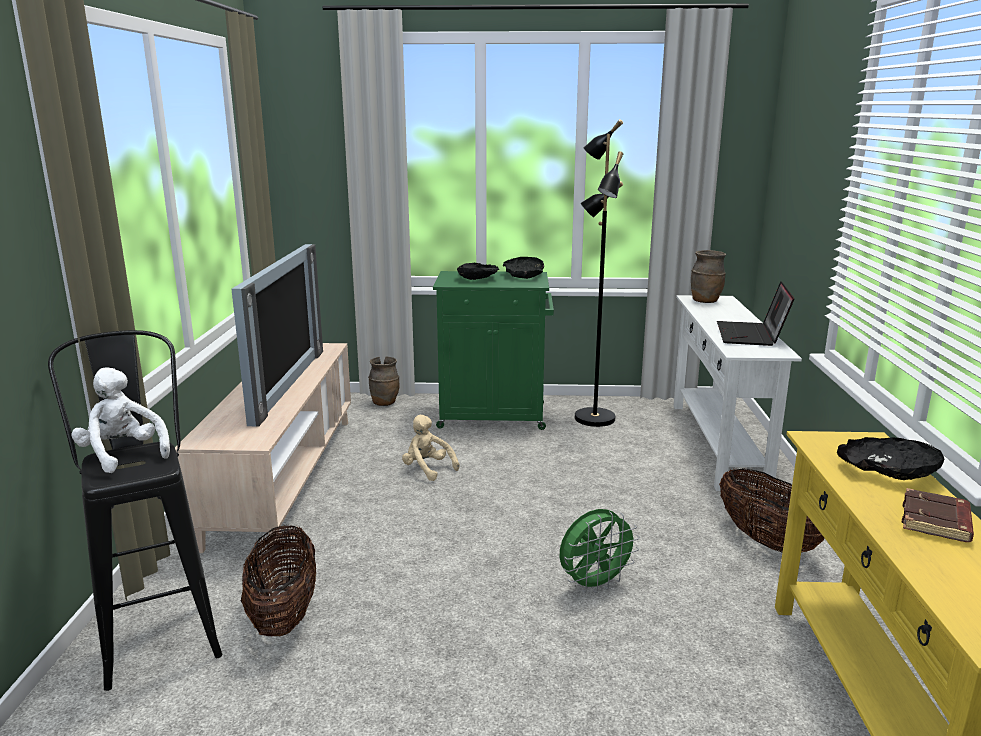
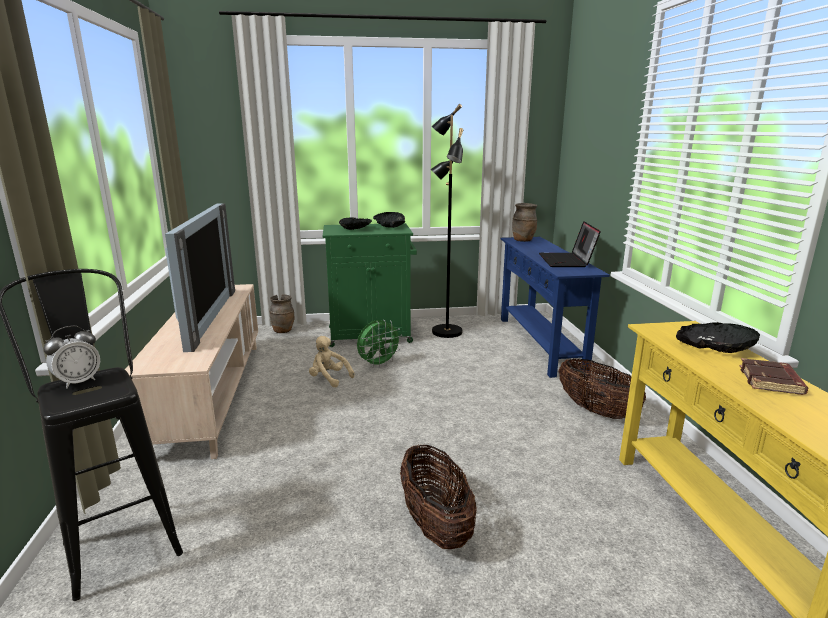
camera: 10 degrees left, 0 degrees up
(123, 455) = (78, 382): white plush toy -> alarm clock
(284, 614) = (233, 509): basket -> basket (435, 524)
(594, 584) = (482, 456): green fan -> green fan (378, 364)
(718, 444) = (540, 344): white console table -> blue console table

